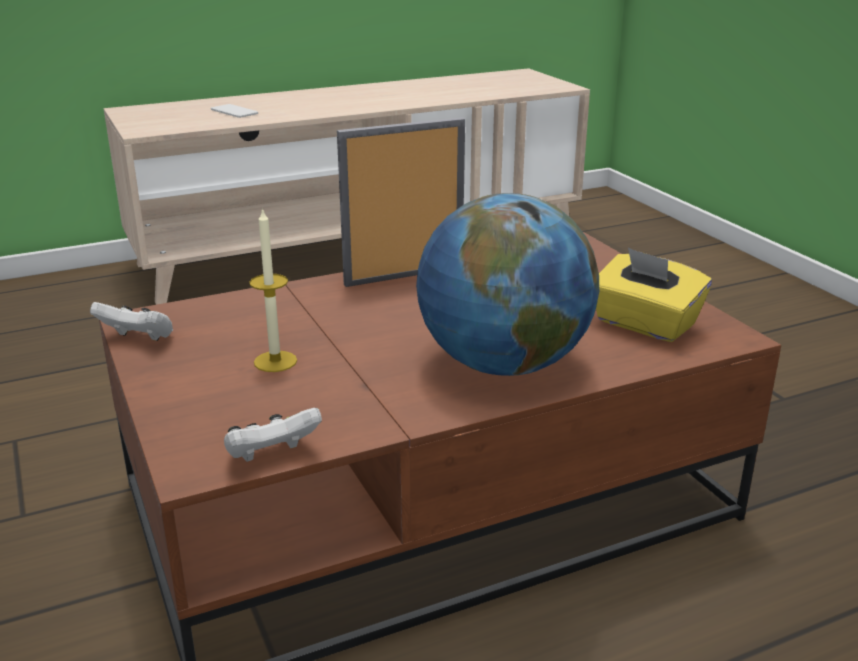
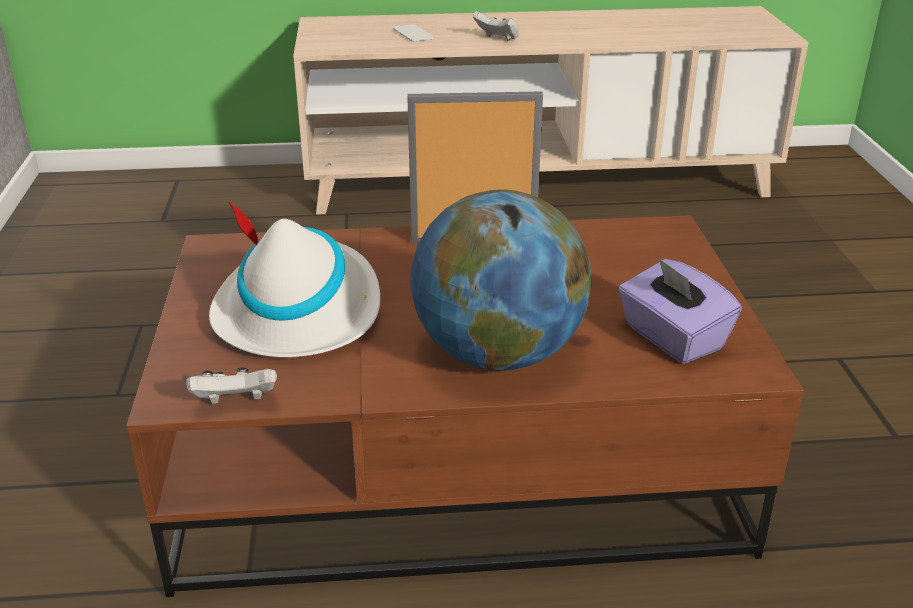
camera: 20 degrees right, 5 degrees up
(138, 339) = (202, 266): white game controller -> white game controller (497, 38)
(275, 361) = (298, 310): candle -> white hat
(644, 324) = (672, 338): yellow tissue box -> purple tissue box

